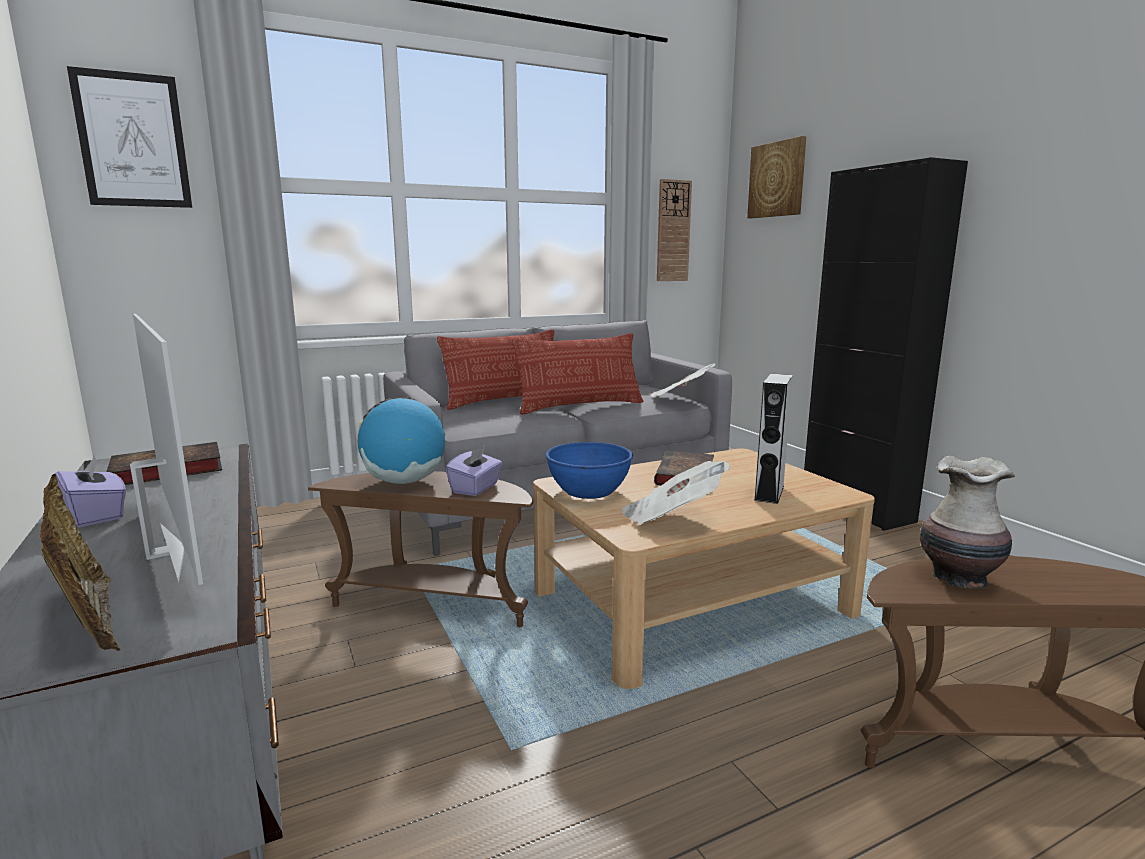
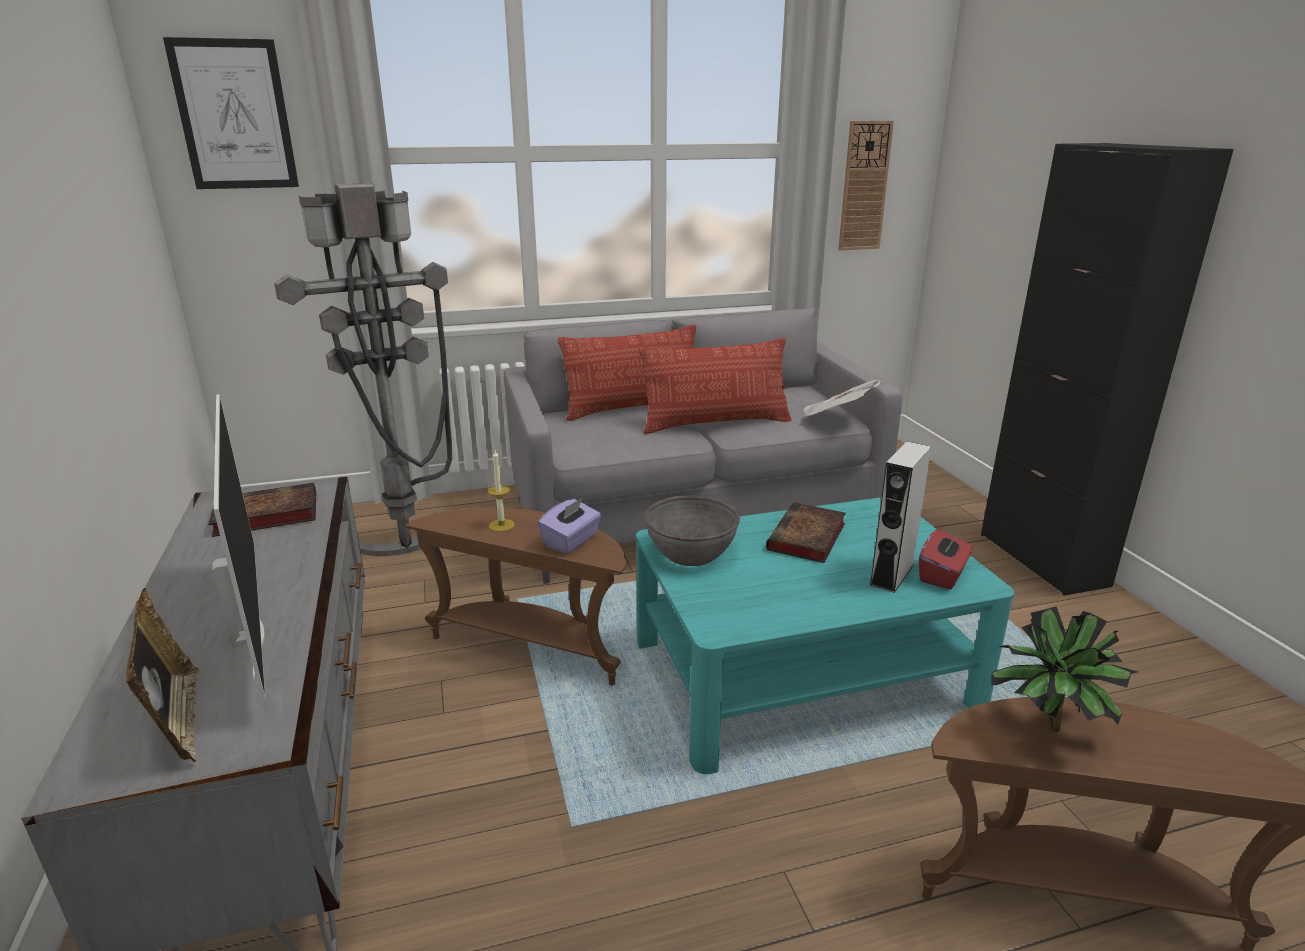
camera: 10 degrees right, 10 degrees up
(96, 515) = (197, 577): purple tissue box -> none
(292, 538) = (405, 547): none -> grey floor lamp
(404, 482) = (501, 525): globe -> candle
(589, 491) = (691, 553): blue bowl -> grey bowl
(671, 518) = (766, 604): newspaper -> none
(692, 602) = (802, 673): beige coffee table -> turquoise coffee table
(777, 179) = (1002, 127): picture -> none
(811, 491) = (942, 575): none -> red tissue box
(959, 578) = (1047, 731): vase -> potted plant

